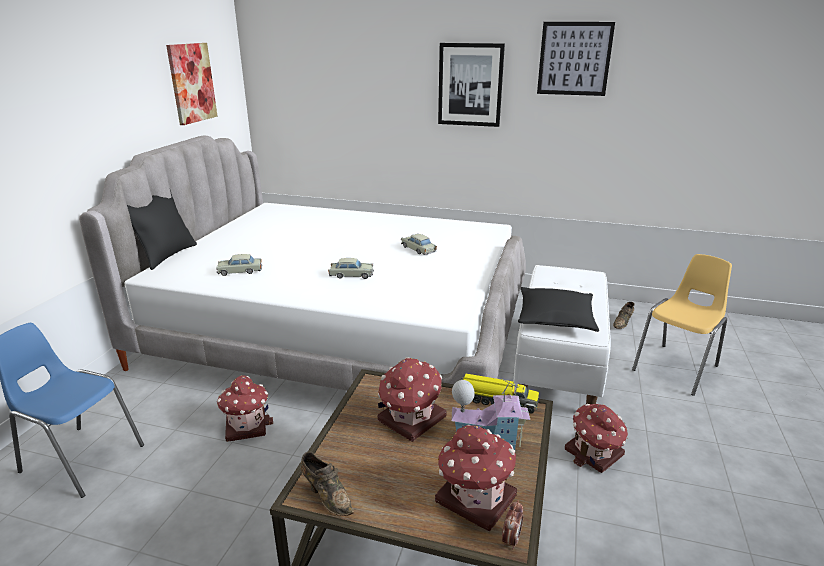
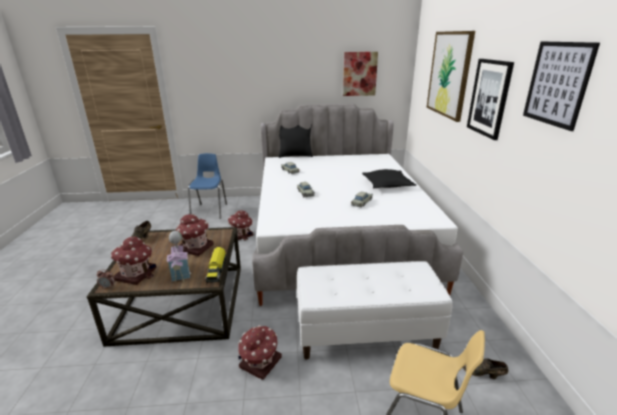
camera: 70 degrees right, 0 degrees up
(366, 67) = (449, 74): none -> picture
(555, 318) = (331, 279): black pillow -> black pillow (387, 185)

